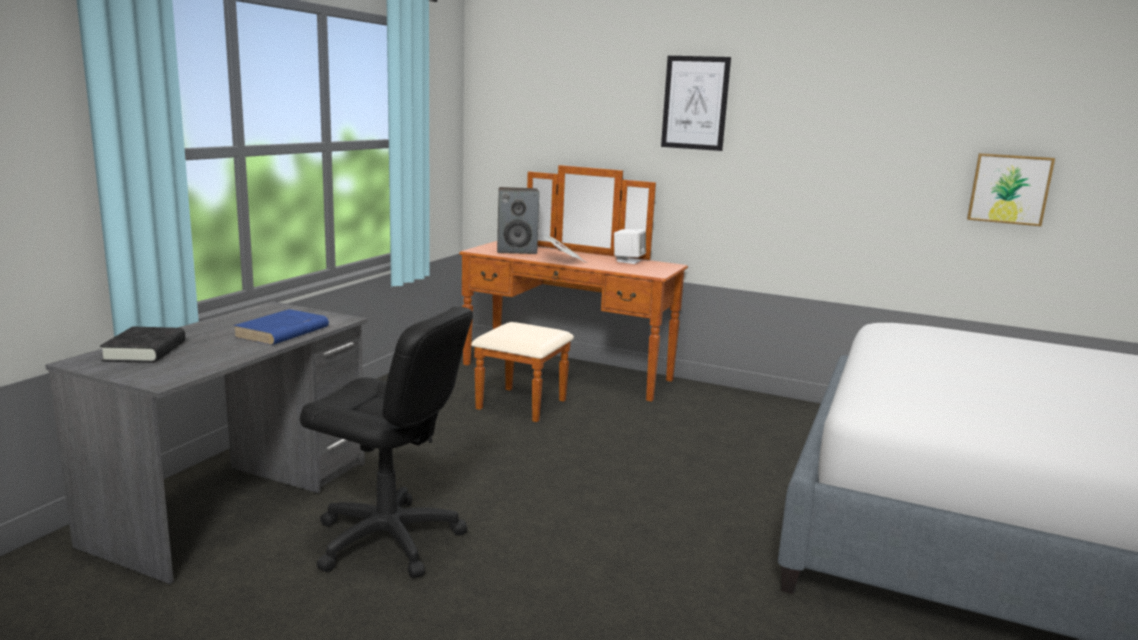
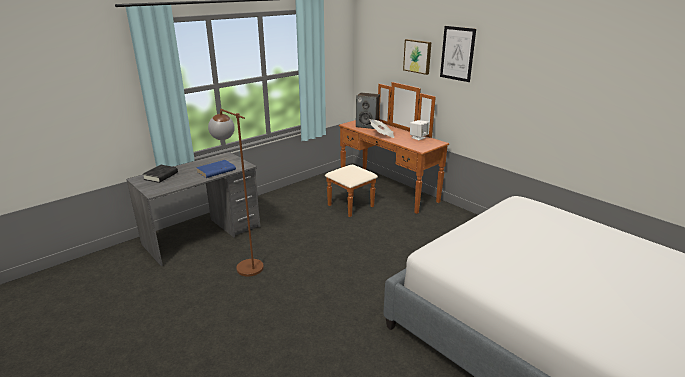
camera: 25 degrees right, 10 degrees up
(387, 540) = (244, 264): black office chair -> brown floor lamp
(1009, 189) = (627, 123): picture -> picture (418, 56)

